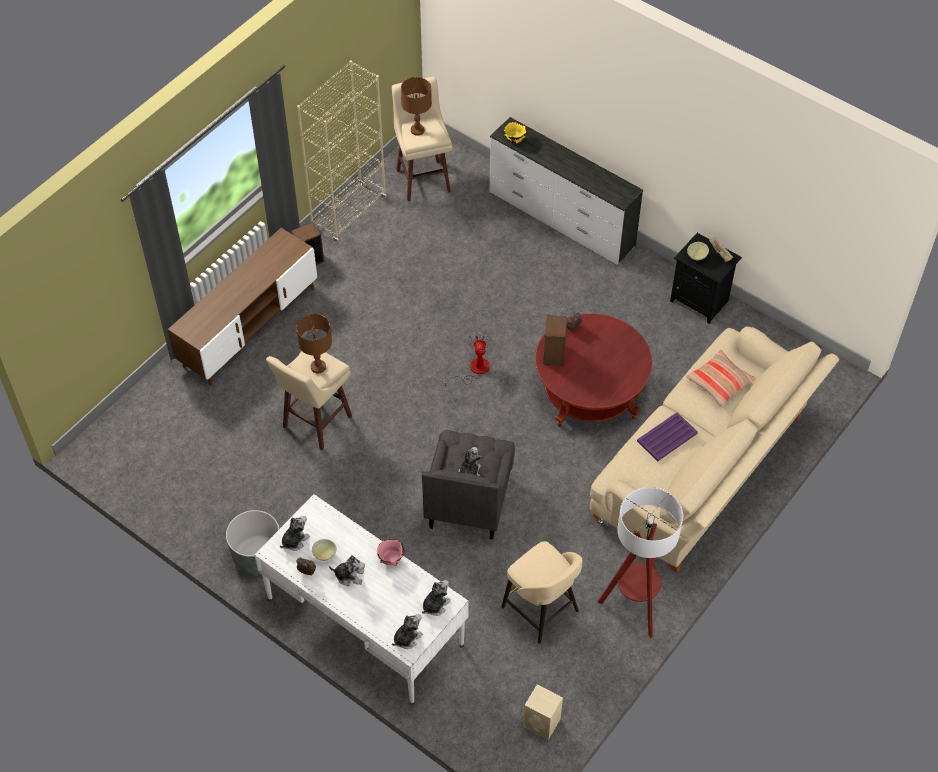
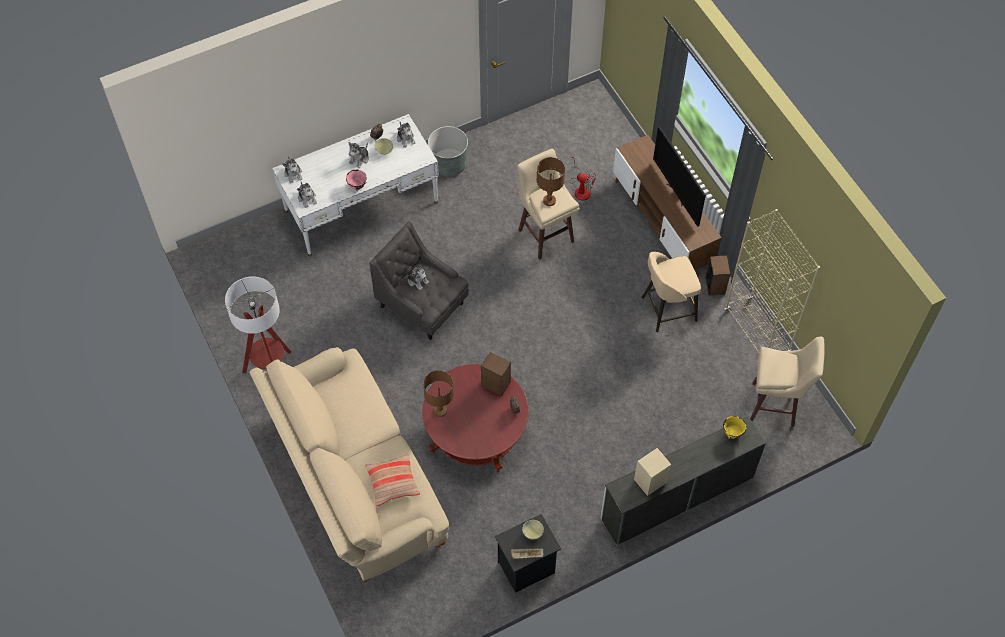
camera: 115 degrees right, 5 degrees up
(241, 279) = (677, 194): none -> television
(417, 130) = (781, 362): brown table lamp -> brown table lamp (440, 410)
(473, 370) = (541, 357): fan -> fan (581, 188)
(541, 610) = (305, 313): beige stool -> beige stool (667, 309)
(542, 723) = (224, 278): beige speaker -> beige speaker (649, 481)
(666, 437) = (363, 415): purple tray -> none

